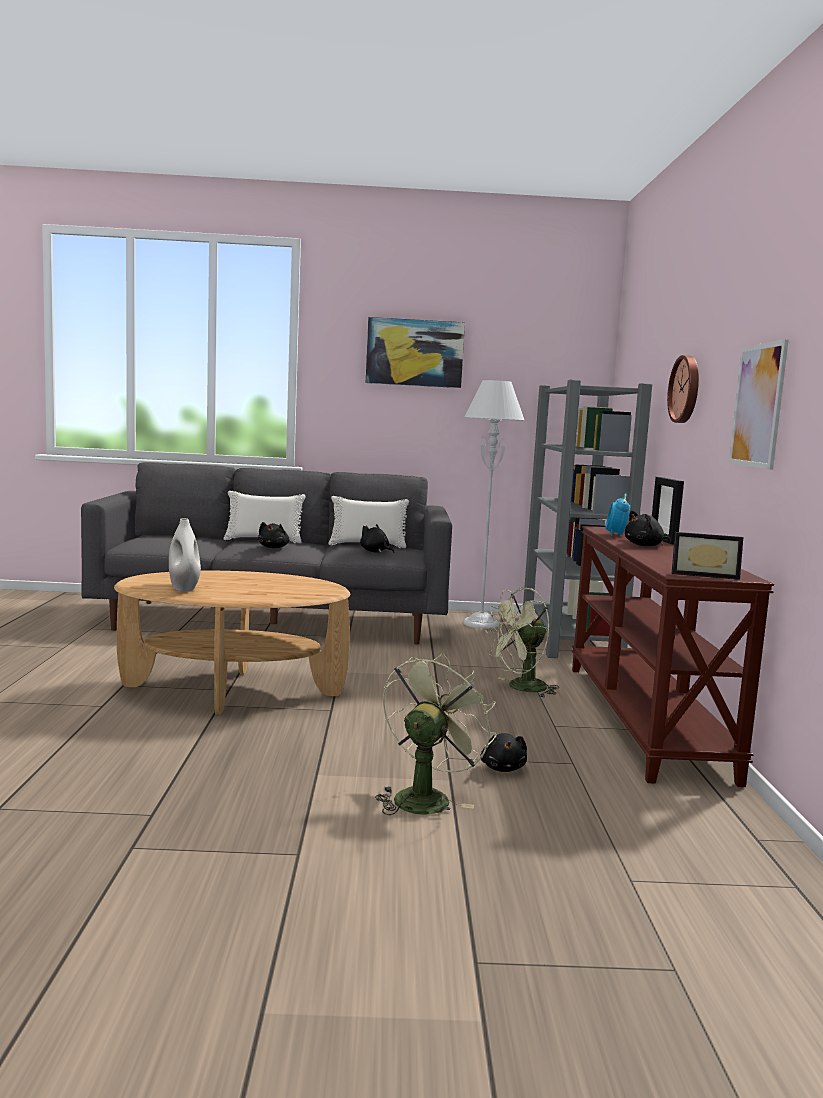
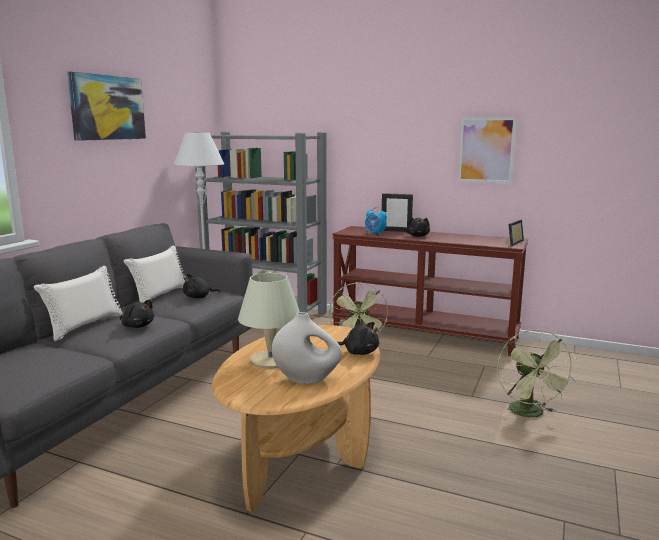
camera: 65 degrees left, 5 degrees up
(223, 578) = (271, 360): none -> beige table lamp
(426, 797) = (530, 414): green fan -> green fan turned 150 degrees counterclockwise
(503, 768) = (490, 384): black plush toy -> black plush toy (359, 352)
(686, 389) = (377, 137): wall clock -> none

